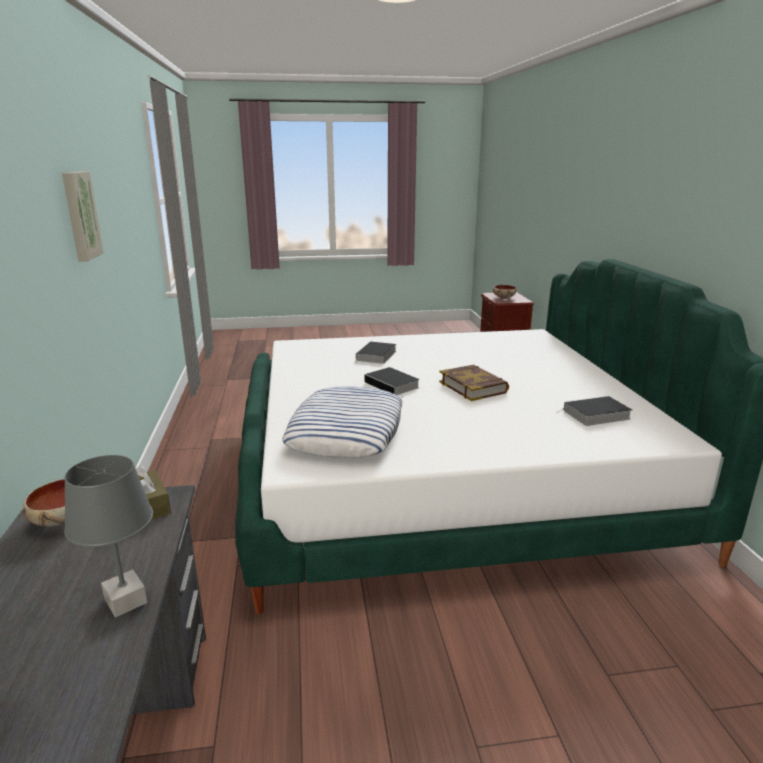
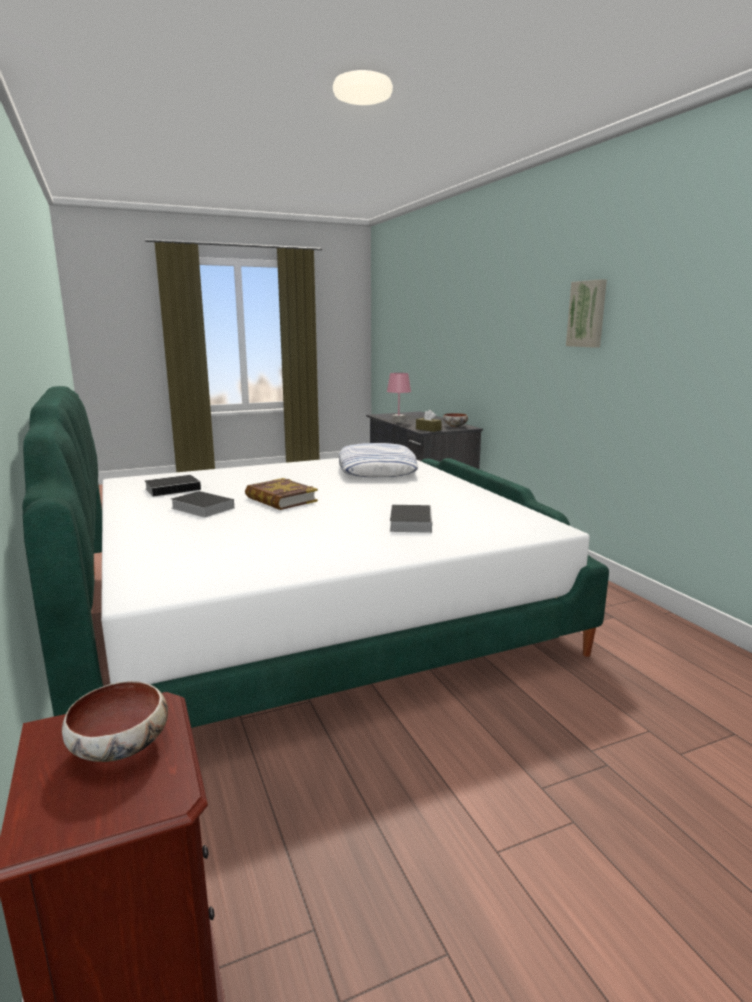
camera: 165 degrees right, 5 degrees down
(126, 601) = (398, 421): grey table lamp -> pink table lamp
(393, 385) = (364, 495): book -> book (201, 508)

